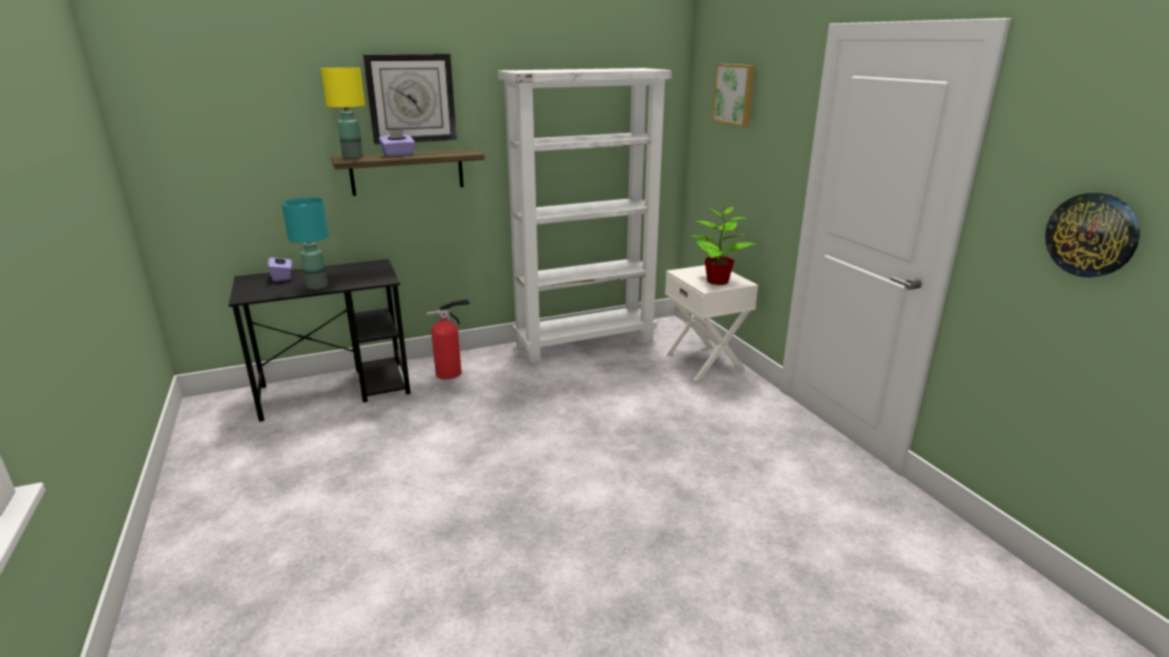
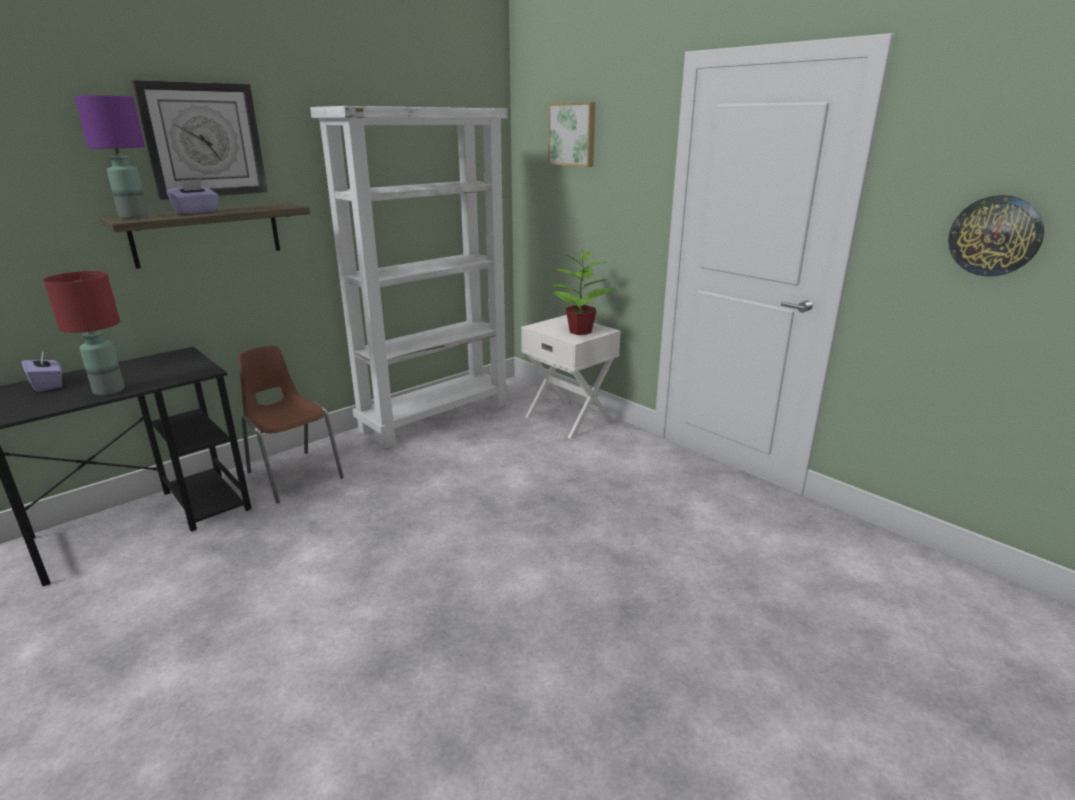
camera: 20 degrees left, 0 degrees up
(316, 286) = (108, 391): turquoise table lamp -> red table lamp
(352, 157) = (133, 217): yellow table lamp -> purple table lamp
(451, 373) = (294, 475): fire extinguisher -> brown chair

